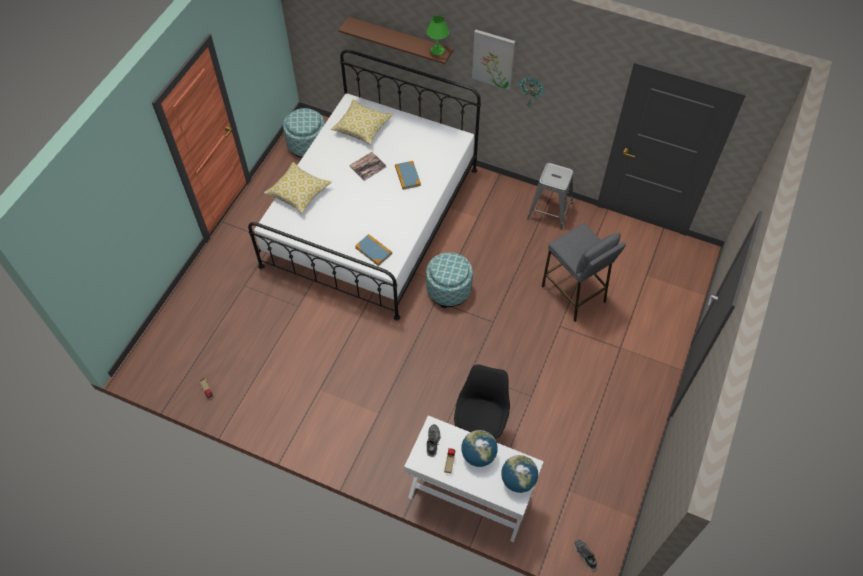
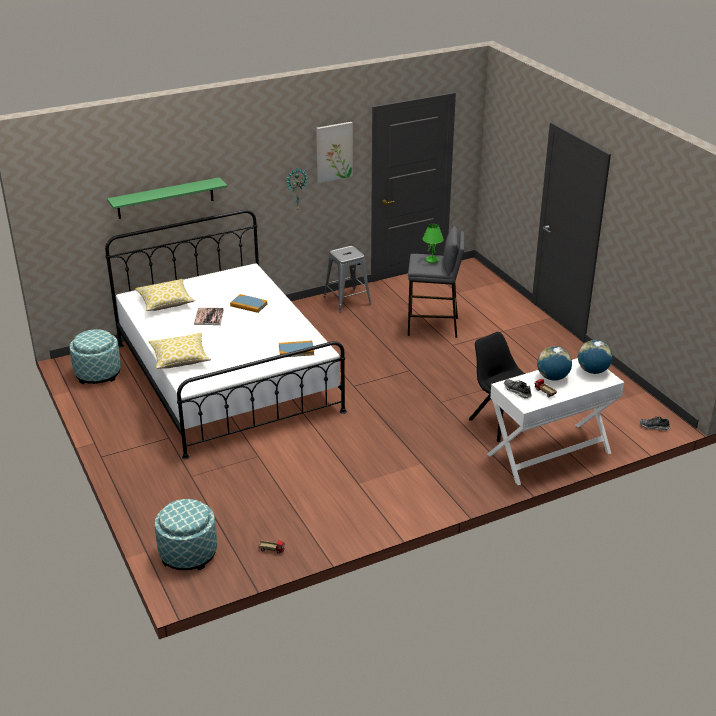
camera: 50 degrees left, 25 degrees down
(400, 41) = (165, 198): brown shelf -> green shelf
(438, 51) = (211, 182): green table lamp -> green table lamp (432, 260)
(448, 290) = (352, 375): ottoman -> ottoman (188, 553)
(493, 59) = (258, 168): picture -> picture (334, 151)

